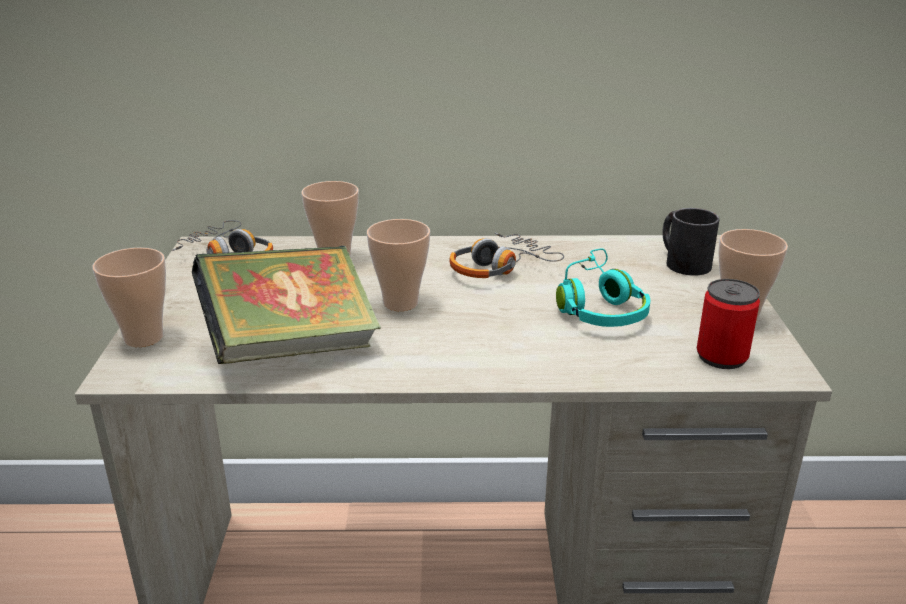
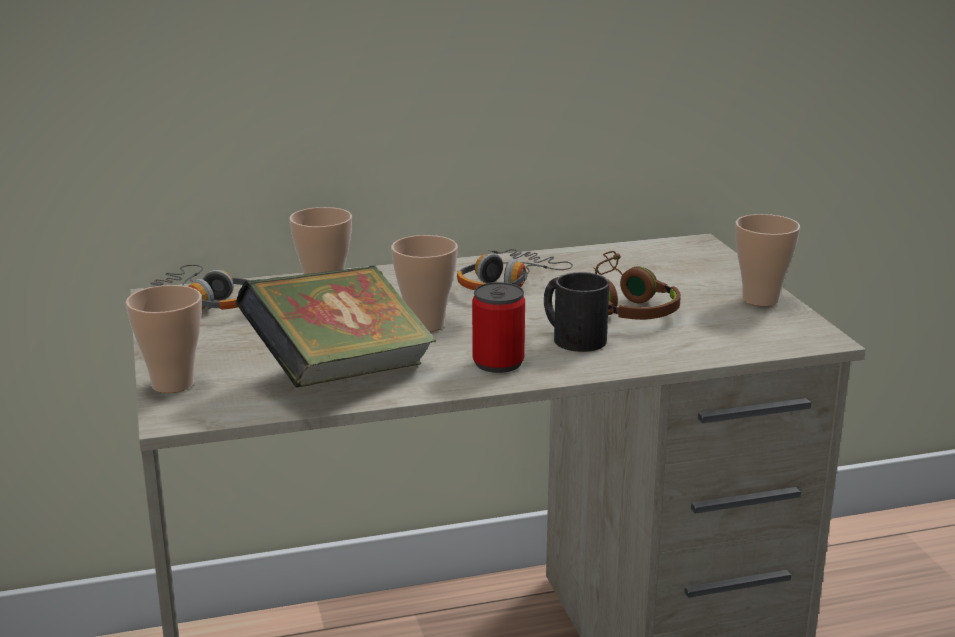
camera: 15 degrees left, 5 degrees down
(599, 307) = (626, 307): turquoise headphones -> brown headphones
(682, 262) = (684, 260): black mug -> black mug (571, 337)
(721, 357) = (759, 334): can -> can (498, 363)

